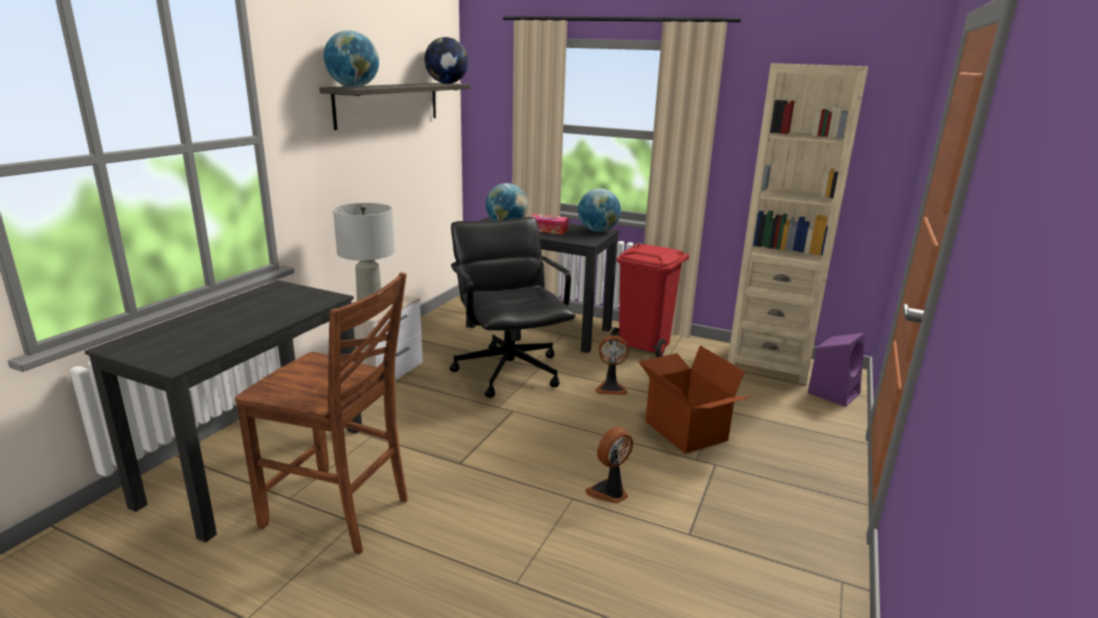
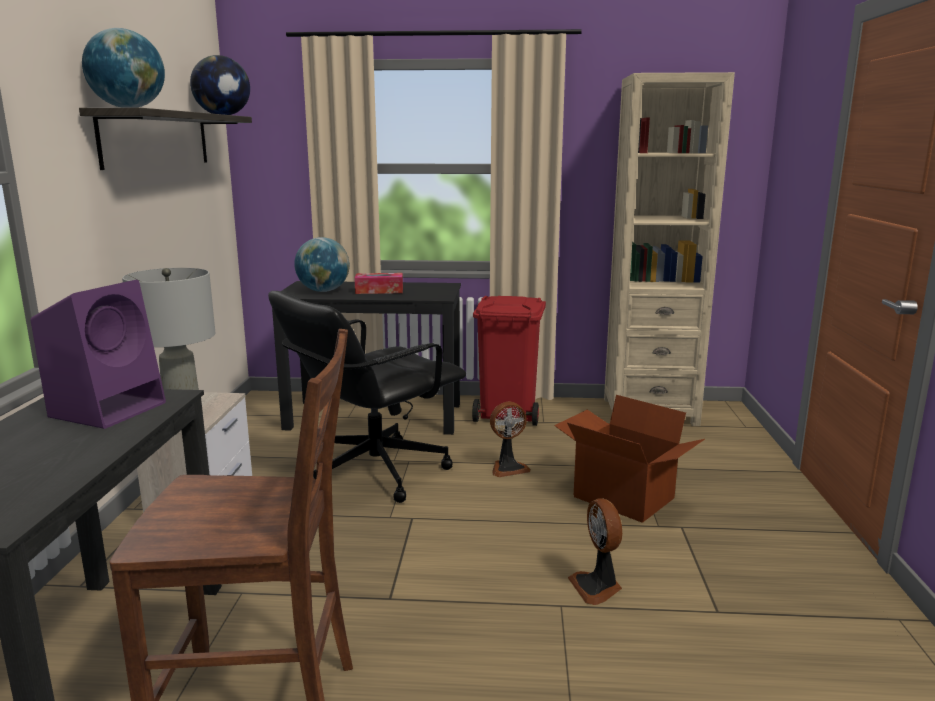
camera: 20 degrees left, 5 degrees down
(509, 371) = (373, 471): black office chair -> black office chair turned 90 degrees counterclockwise
(598, 231) = (438, 286): globe -> none
(609, 492) = (597, 587): fan -> fan turned 45 degrees counterclockwise
(833, 392) = (731, 429): purple speaker -> purple speaker (110, 409)

